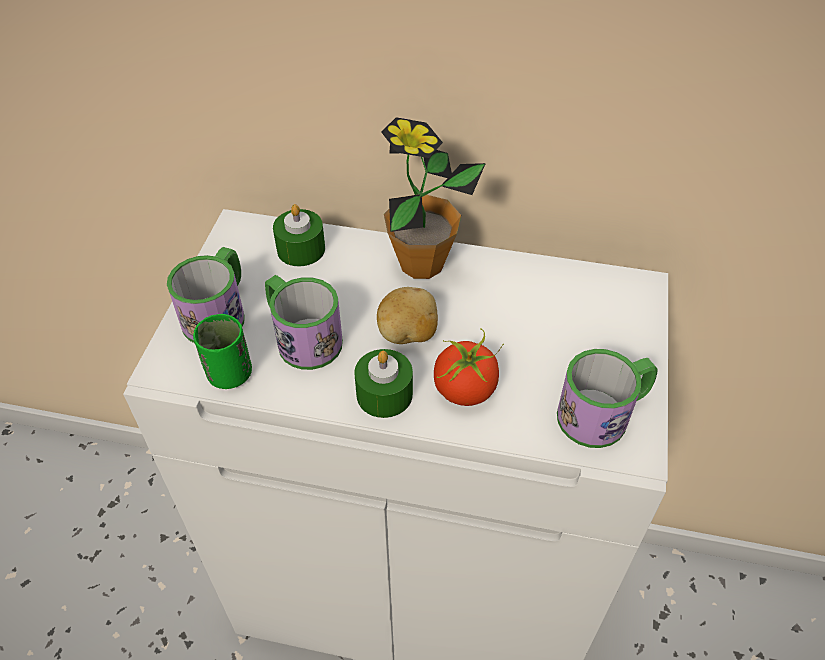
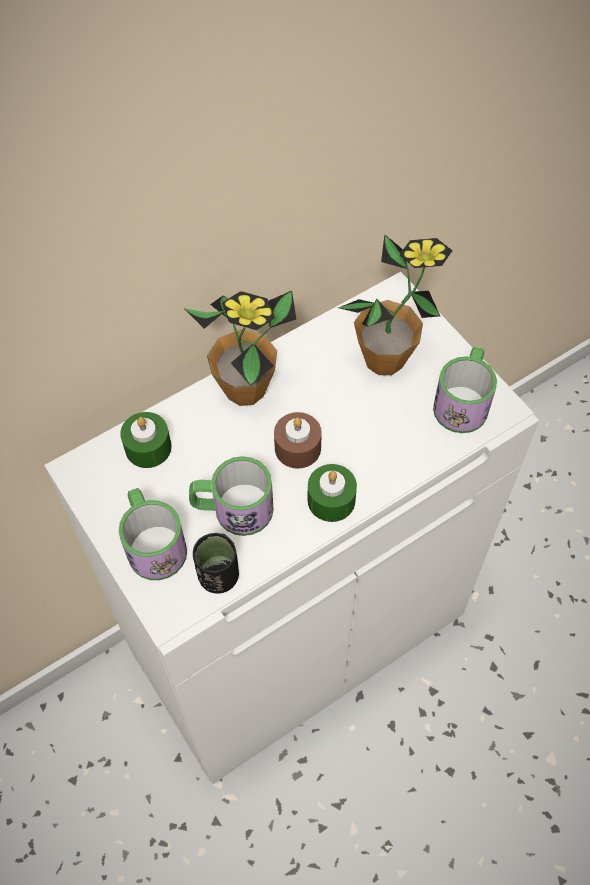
camera: 45 degrees left, 10 degrees up
(229, 374) = (218, 576): green cup -> black cup
(408, 335) = (297, 448): potato -> brown candle
(465, 390) = (374, 454): tomato -> none
(567, 327) = (385, 359): none -> potted plant

